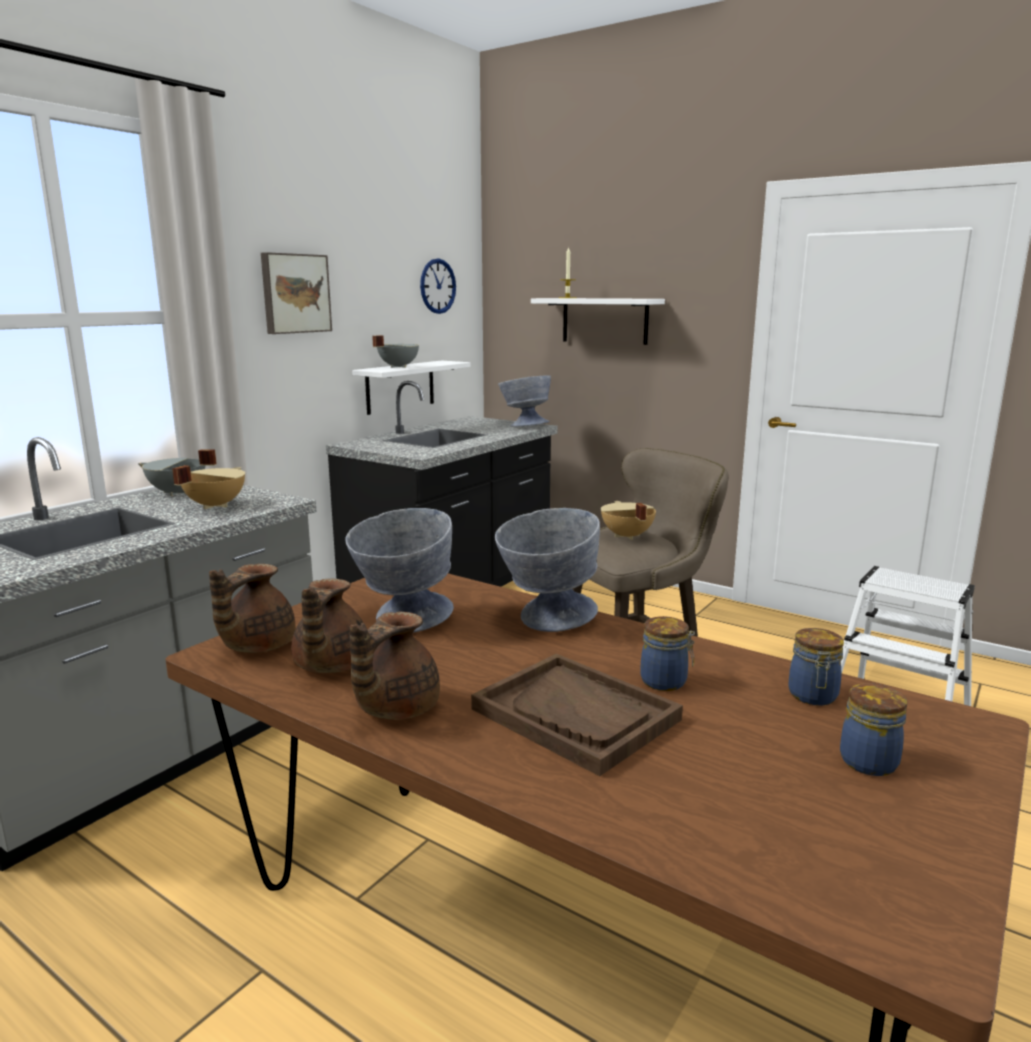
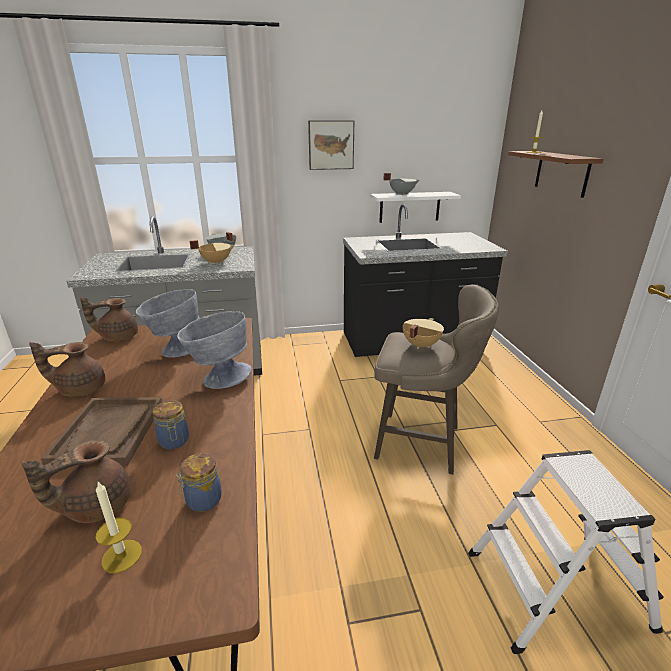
camera: 45 degrees right, 10 degrees up
(329, 666) = (112, 357): brown teapot -> brown teapot (96, 505)
(437, 286) = (454, 139): wall clock -> none
(524, 426) = (482, 247): grey bowl -> none
(604, 320) = (561, 173): white shelf -> brown shelf
(869, 760) = (122, 556): jar -> candle

